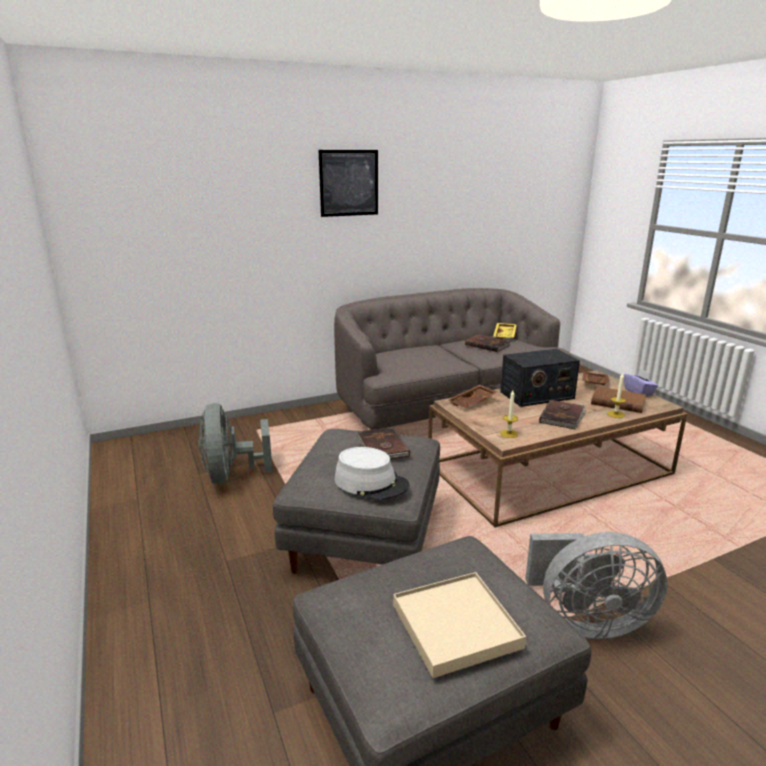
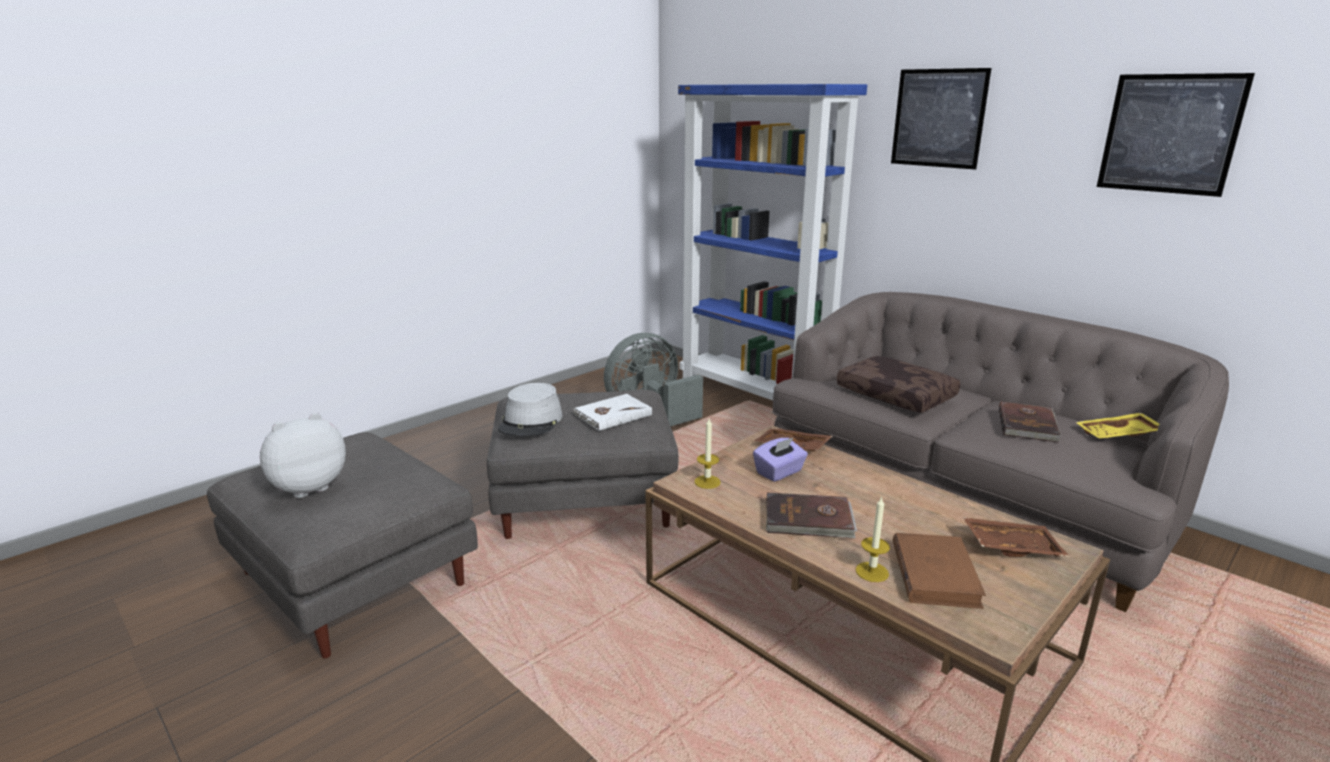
camera: 70 degrees right, 0 degrees up
(253, 426) = (754, 397): none -> blue bookcase
(382, 447) = (612, 415): brown book -> white book
(427, 359) = (897, 395): none -> brown pillow
(456, 626) = (307, 487): beige tray -> plush toy
(465, 185) = (1170, 134): none -> picture
(536, 395) = (876, 493): radio -> none
(586, 621) = (482, 675): grey fan -> none
(639, 392) = (1031, 602): purple tissue box -> purple tissue box (779, 472)

